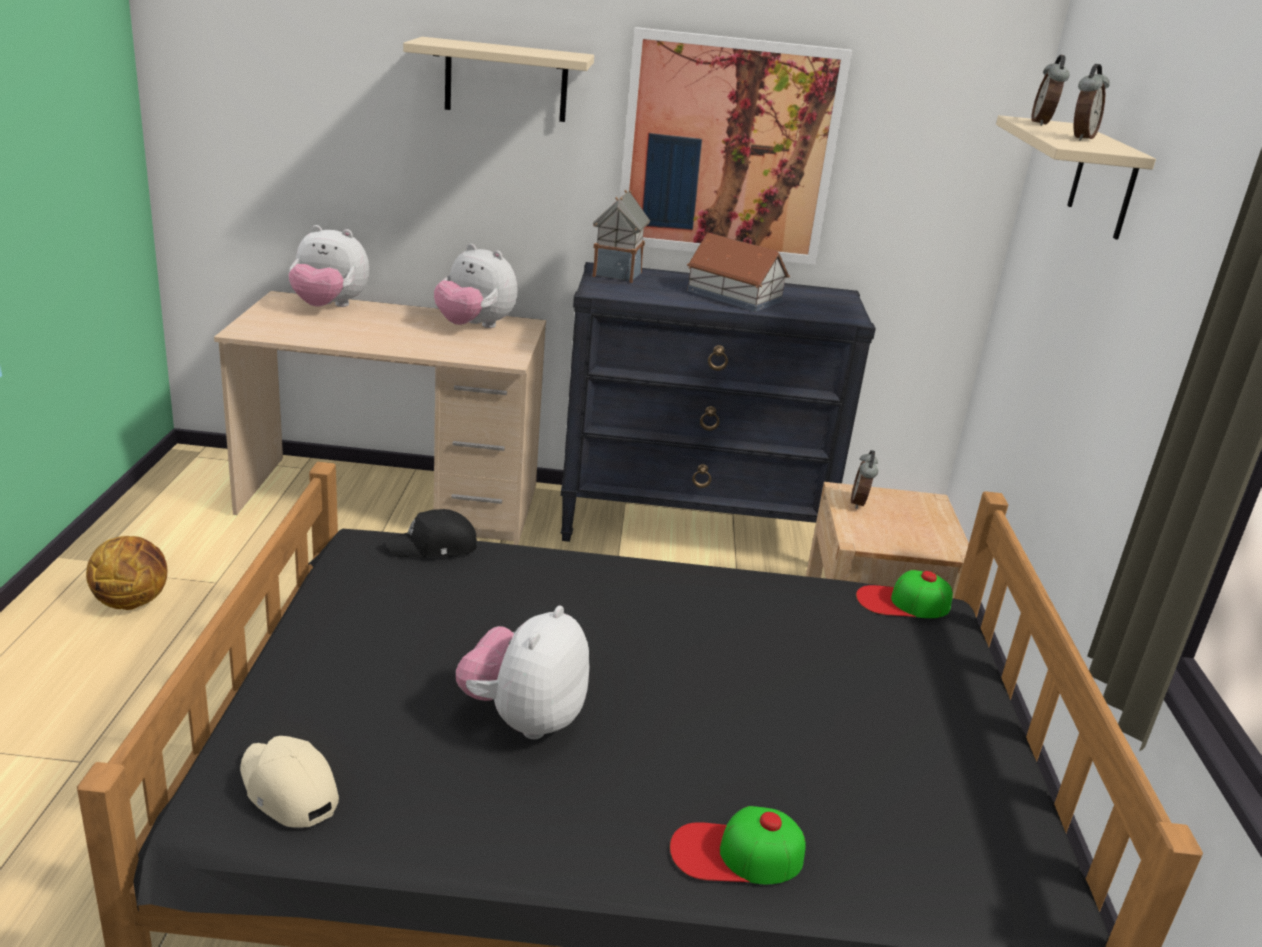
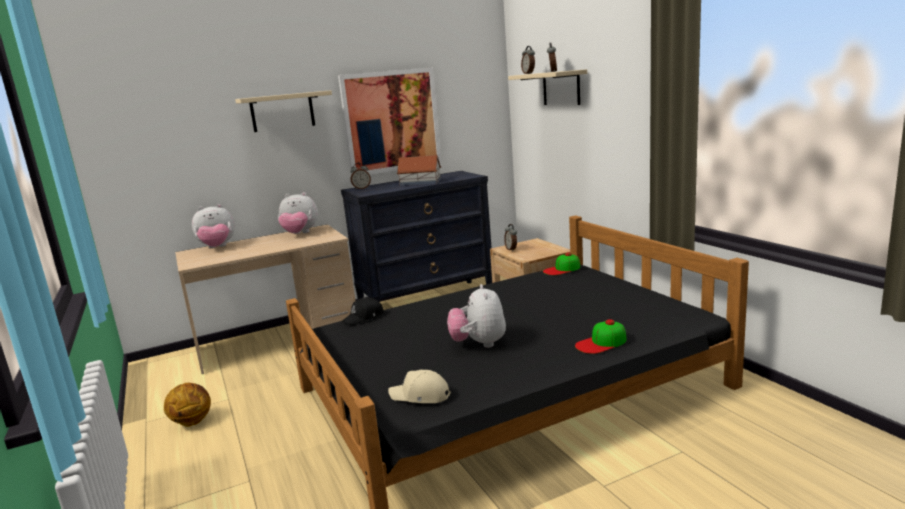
camera: 25 degrees left, 10 degrees down
(617, 274) = (361, 189): toy house -> alarm clock

